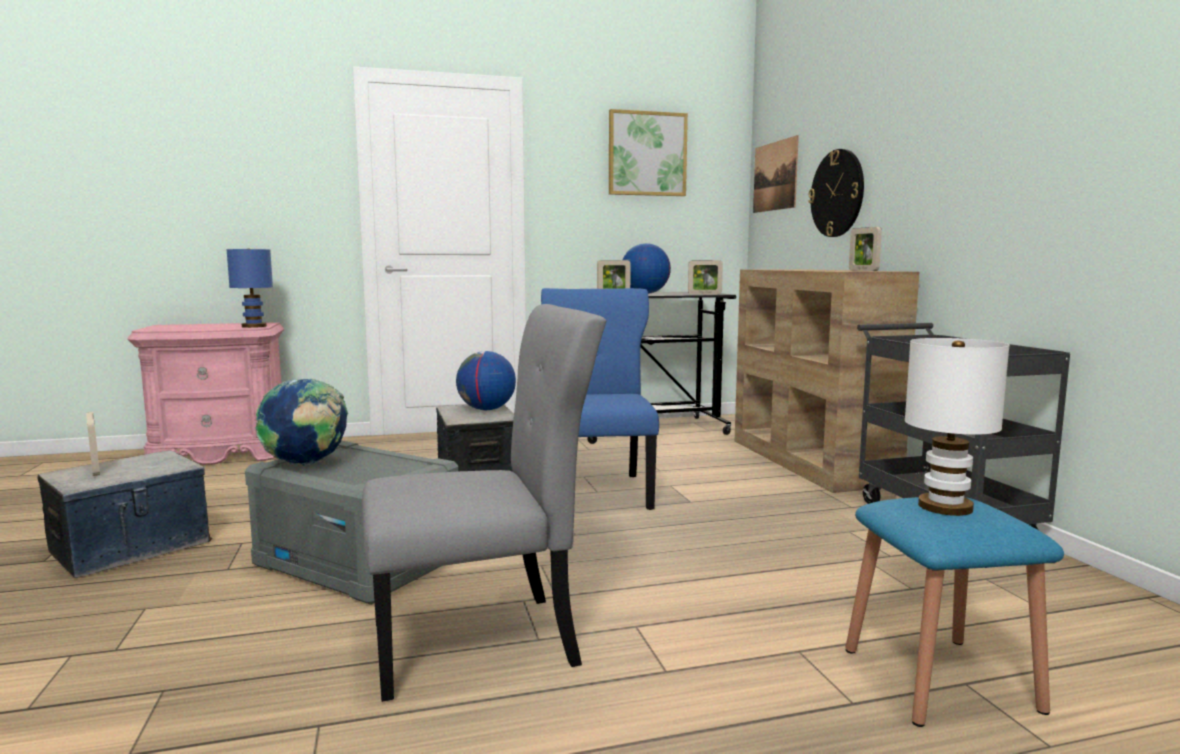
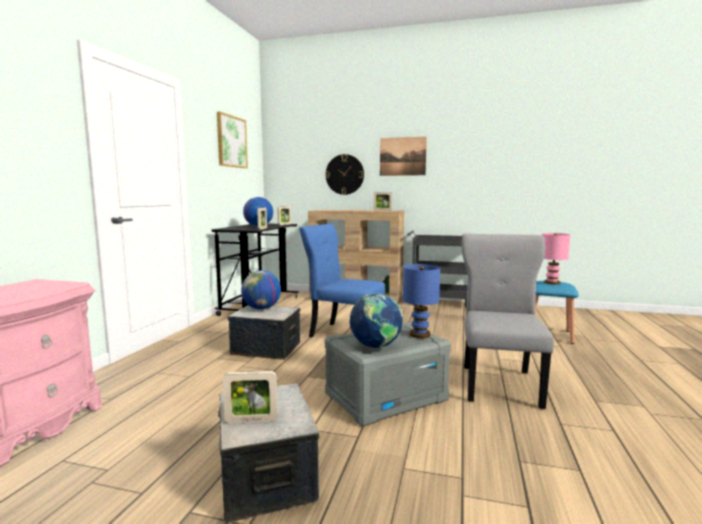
camera: 60 degrees left, 0 degrees up
(254, 326) = (62, 284): blue table lamp -> blue table lamp (420, 334)
(775, 176) = (290, 161): picture -> picture (402, 156)
(943, 506) = (551, 283): white table lamp -> pink table lamp

